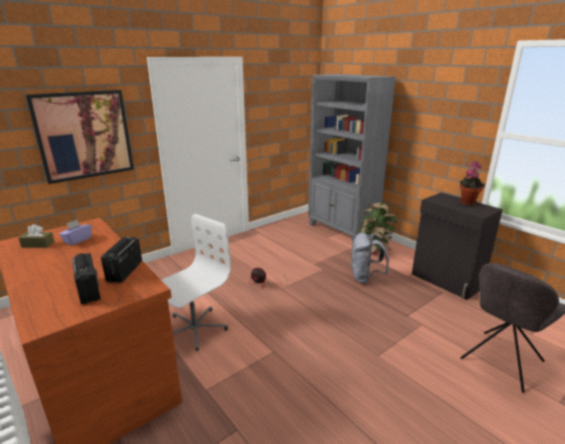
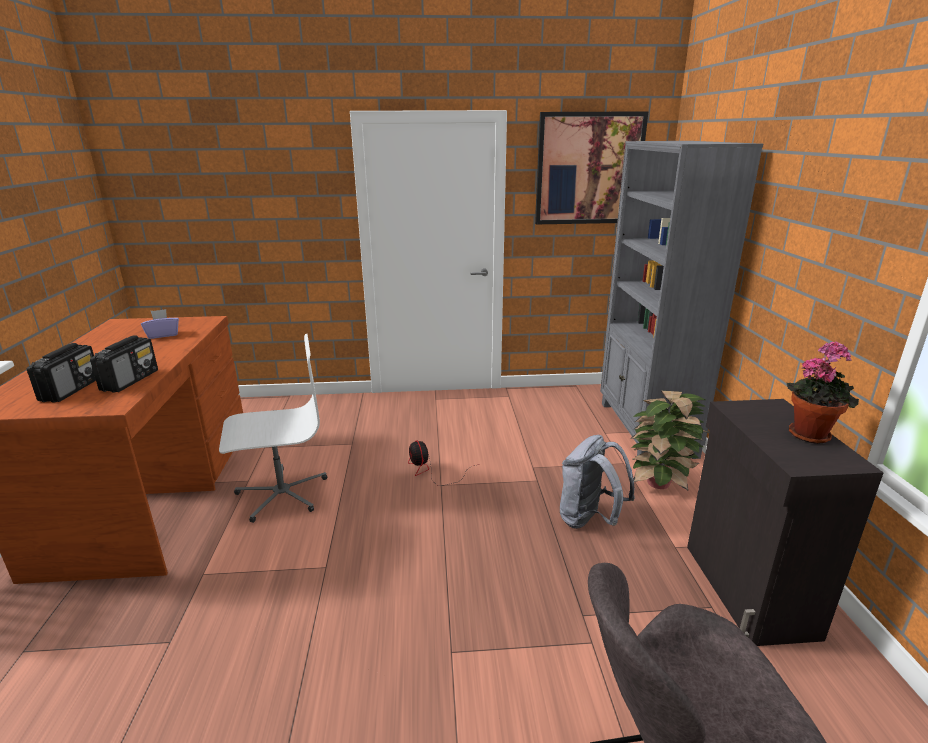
camera: 35 degrees right, 0 degrees up
(38, 244) = (130, 330): brown tissue box -> none
(84, 135) = (261, 212): picture -> picture (589, 169)
(124, 271) = (130, 380): radio -> radio turned 150 degrees clockwise

